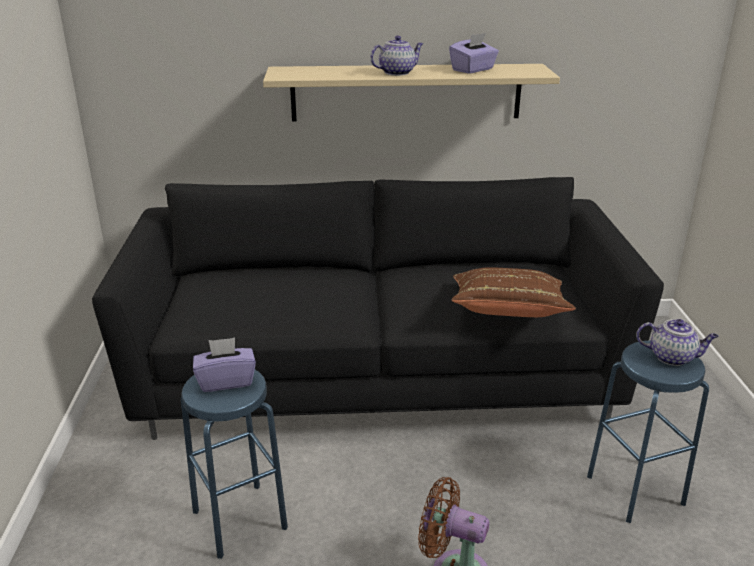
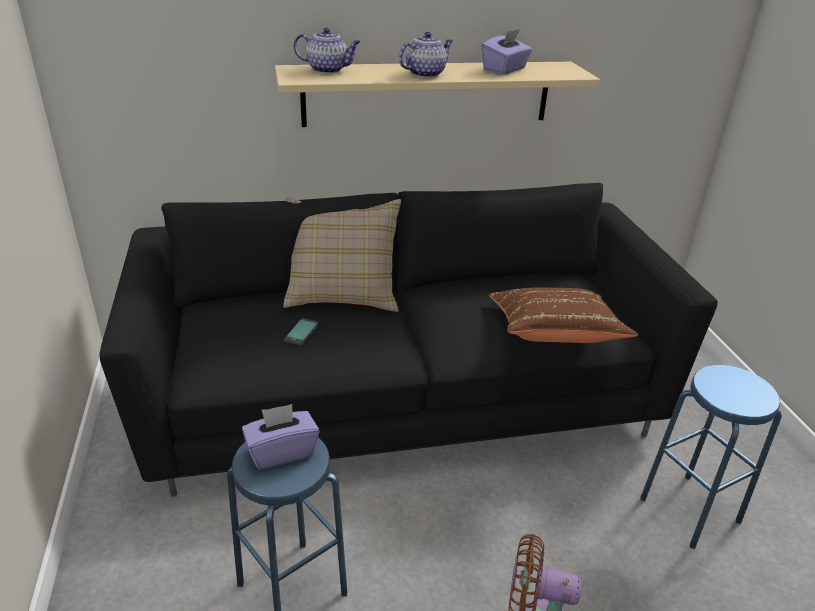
camera: 10 degrees left, 5 degrees up
(274, 299) = (301, 332): none -> phone
(320, 271) = (343, 294): none -> beige pillow
(672, 357) = (743, 384): teapot -> teapot (328, 70)

